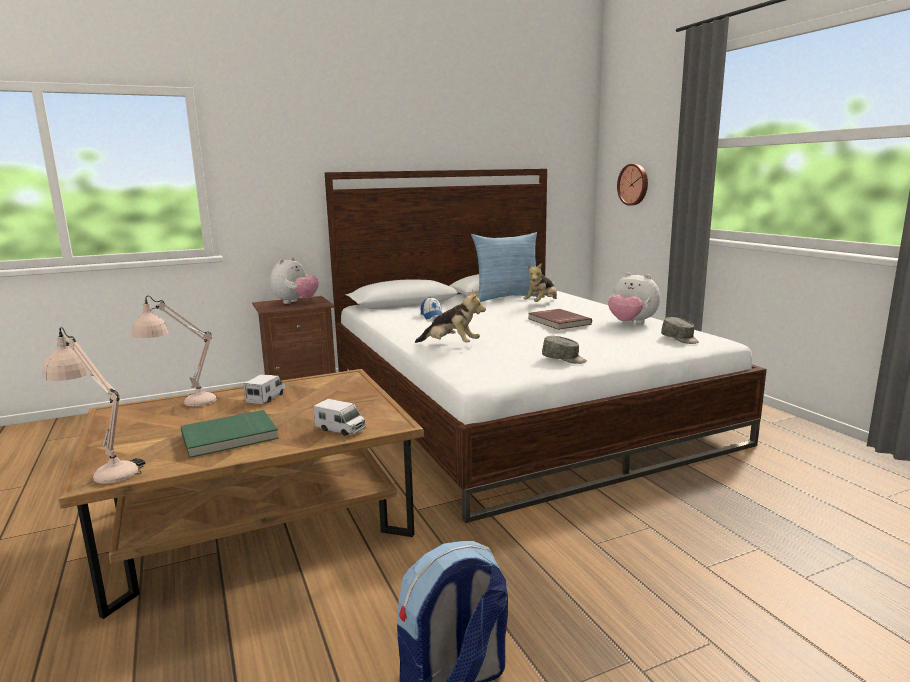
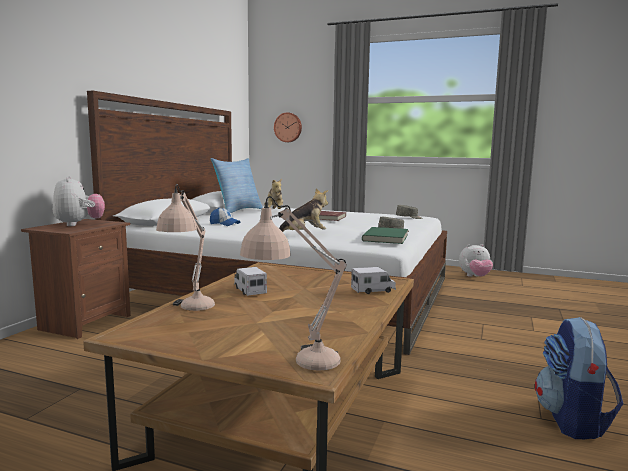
camera: 45 degrees left, 5 degrees down
(230, 437) = (314, 315): green book -> green book (387, 238)
(631, 323) = (362, 214): plush toy -> plush toy (475, 277)

